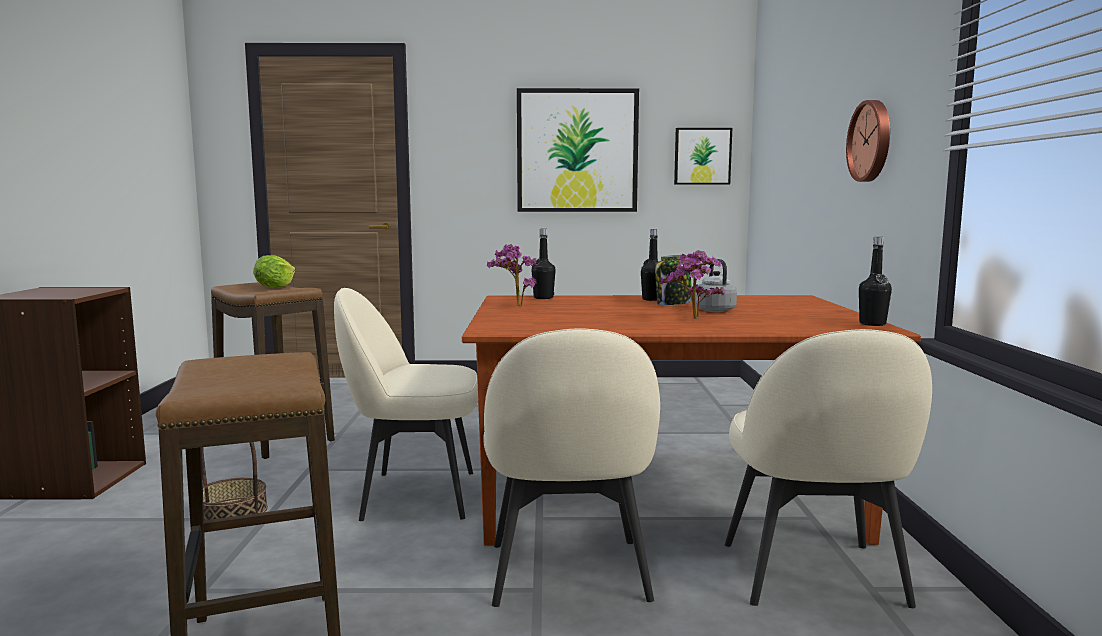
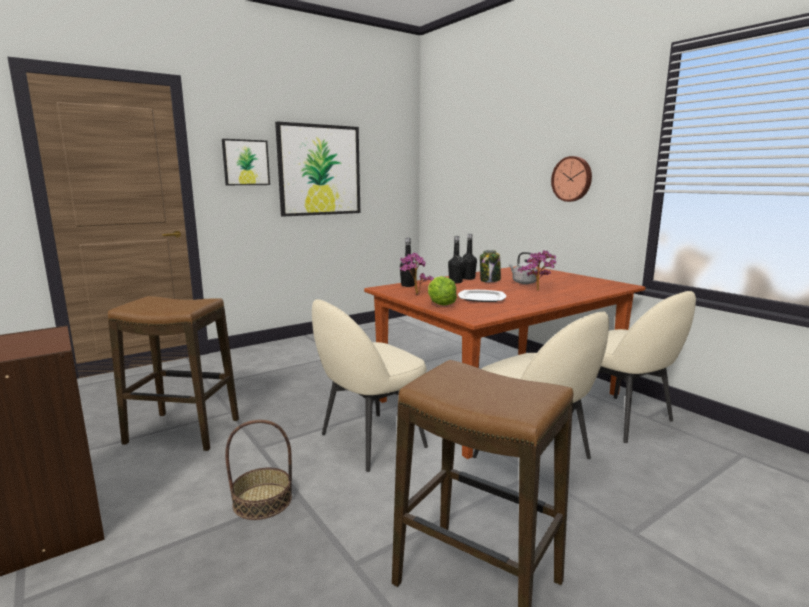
camera: 35 degrees left, 5 degrees up
(275, 287) = (171, 302): lettuce -> lettuce (440, 304)
(582, 316) = (481, 298): none -> plate
(702, 156) = (394, 174): picture -> picture (245, 162)
(872, 324) = (611, 282): black bottle -> black bottle (455, 282)

